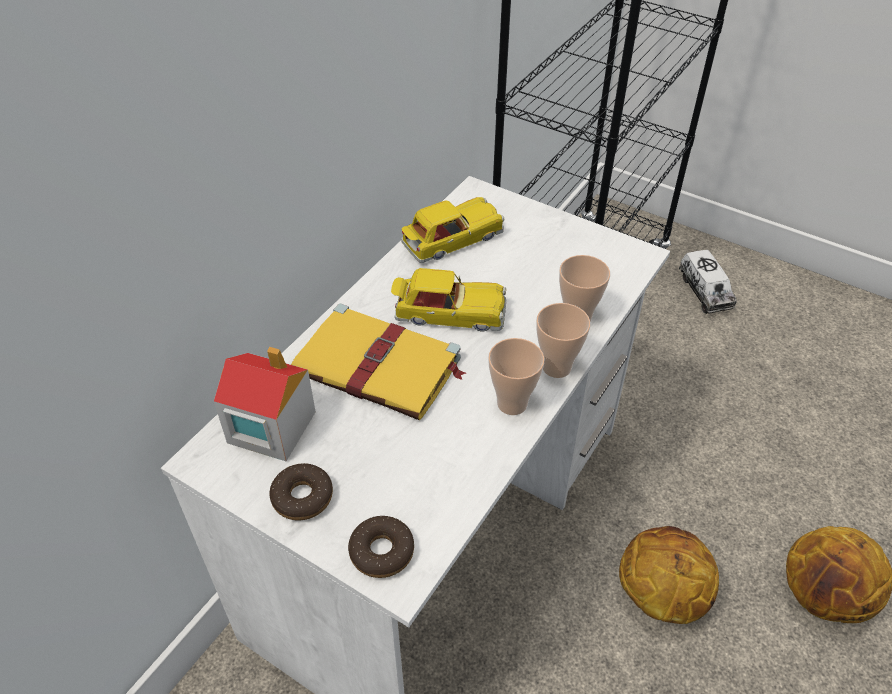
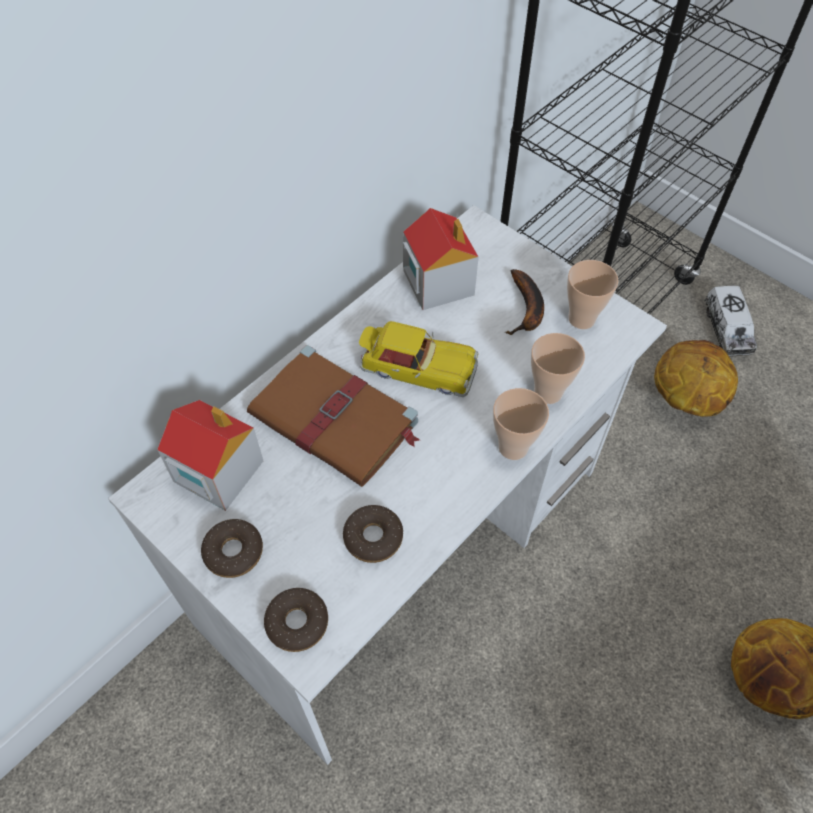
camera: 10 degrees right, 10 degrees up
(380, 366) = (336, 420): yellow book -> brown book
(440, 464) = (373, 537): none -> donut
(451, 240) = (437, 282): toy car -> toy house
(512, 403) = (458, 482): cup -> cup (581, 319)
(539, 253) = (527, 309): none -> banana
(659, 595) = (600, 651): basketball -> basketball (684, 399)

